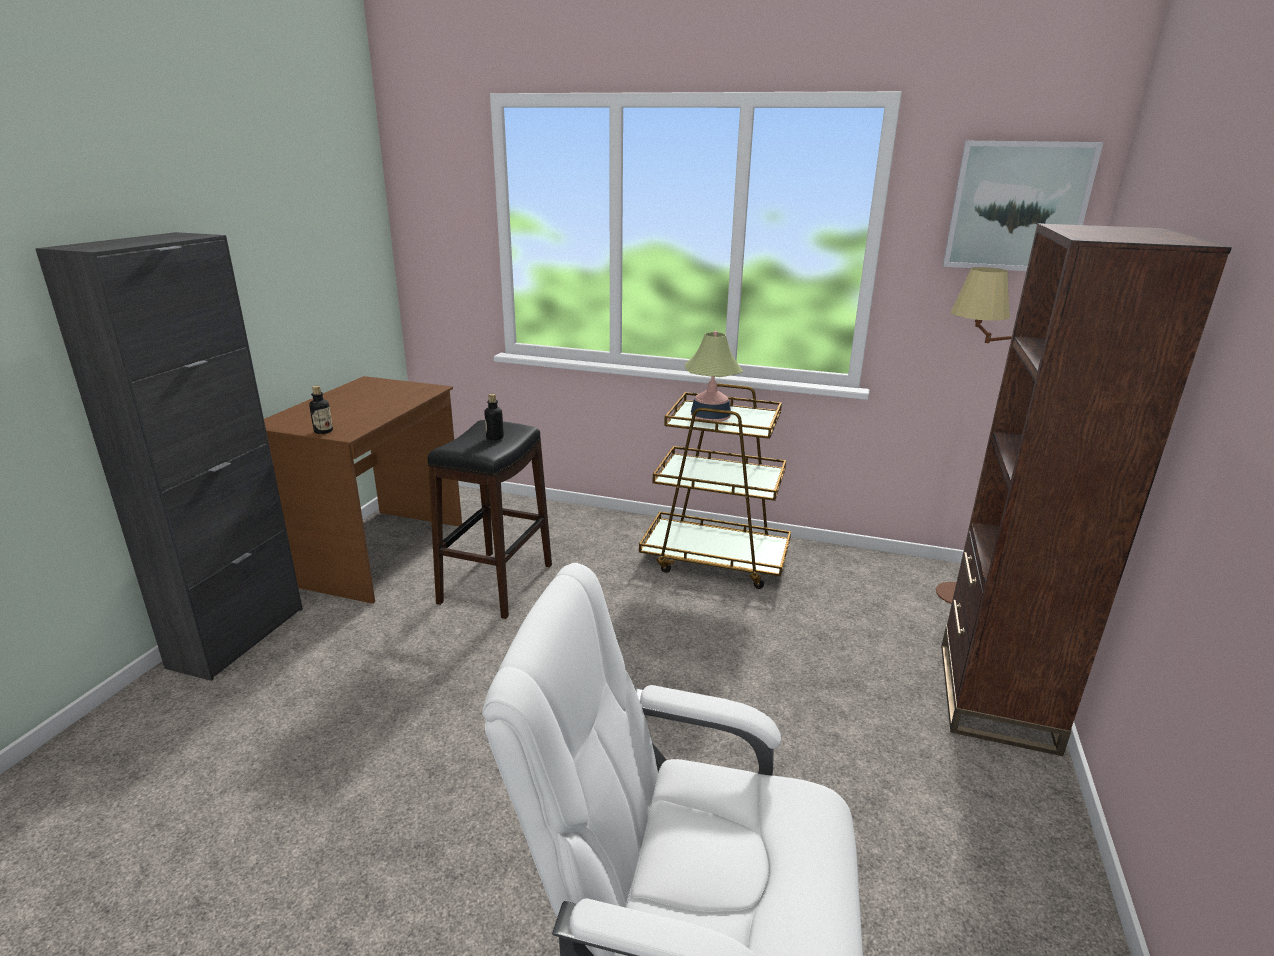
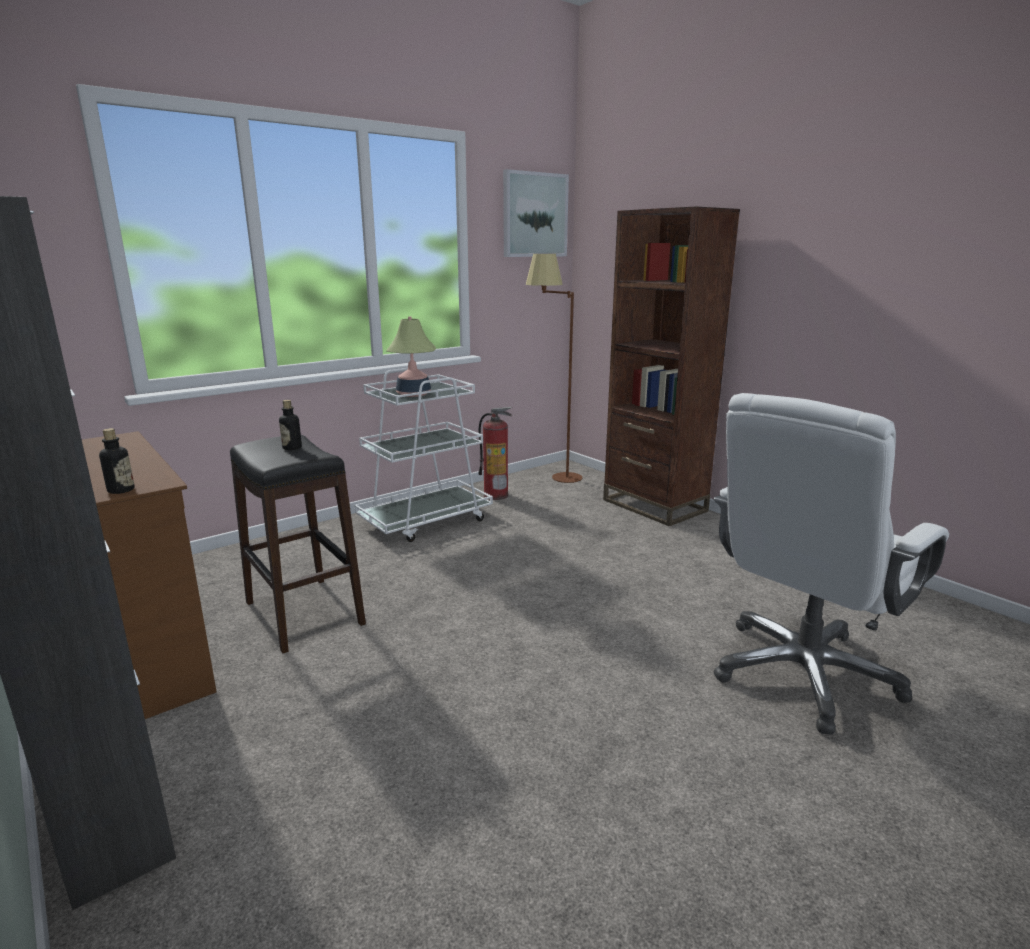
camera: 55 degrees left, 5 degrees down
(715, 559) = (426, 520): brown cart -> white cart
(831, 570) = (496, 495): none -> fire extinguisher

